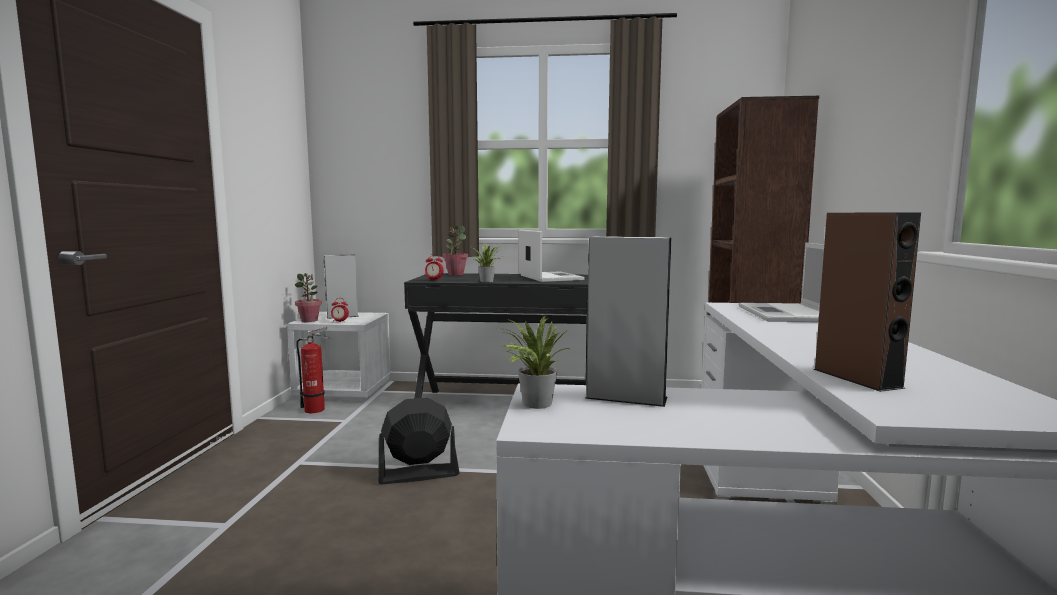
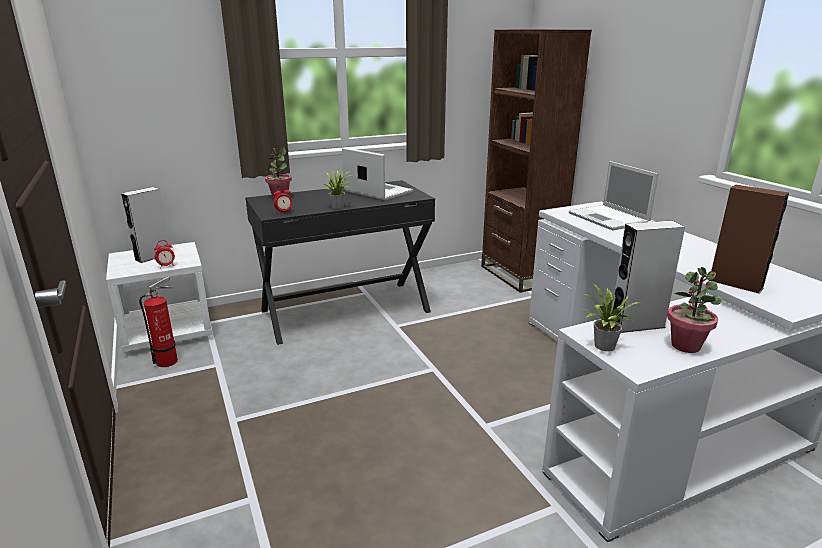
camera: 30 degrees left, 15 degrees up
(309, 320) = (126, 270): potted plant -> potted plant (686, 346)
(418, 474) = (354, 397): black fan -> none

